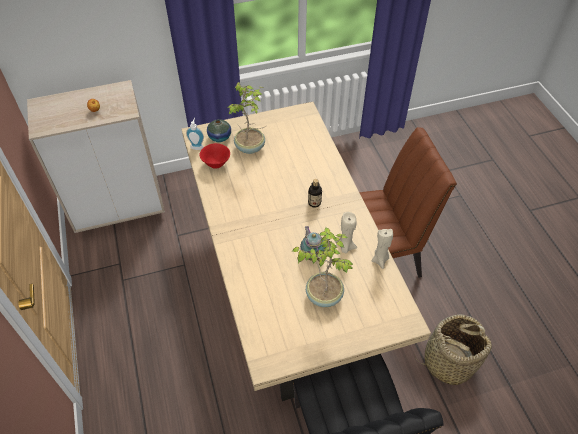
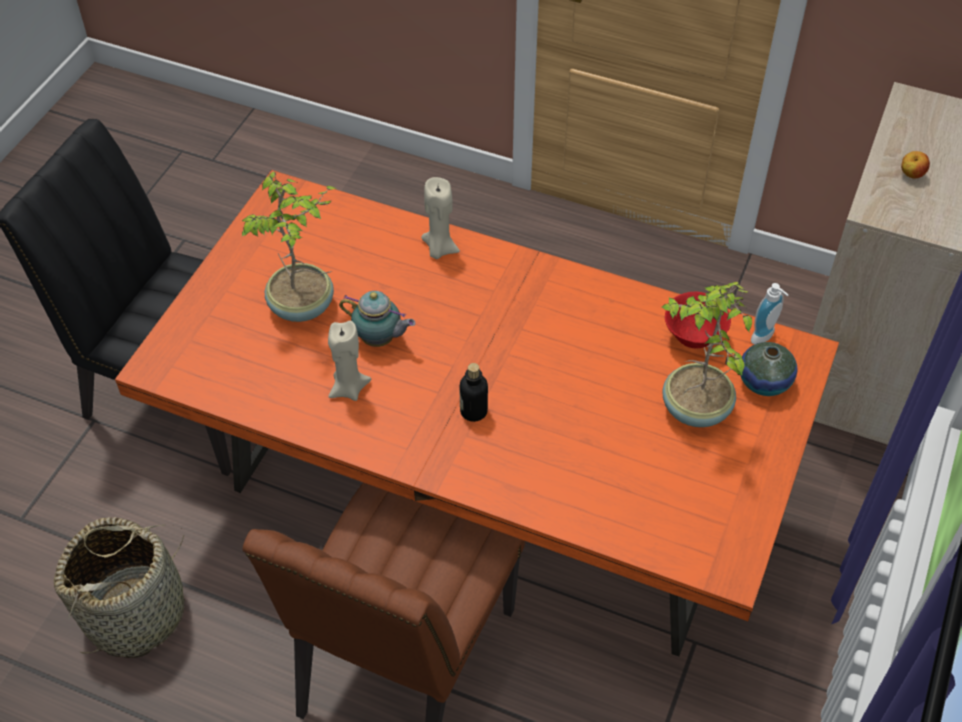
camera: 130 degrees right, 0 degrees up
(289, 285) = (478, 502): beige dining table -> orange dining table
(380, 260) = (278, 413): beige candle -> beige candle (439, 249)

